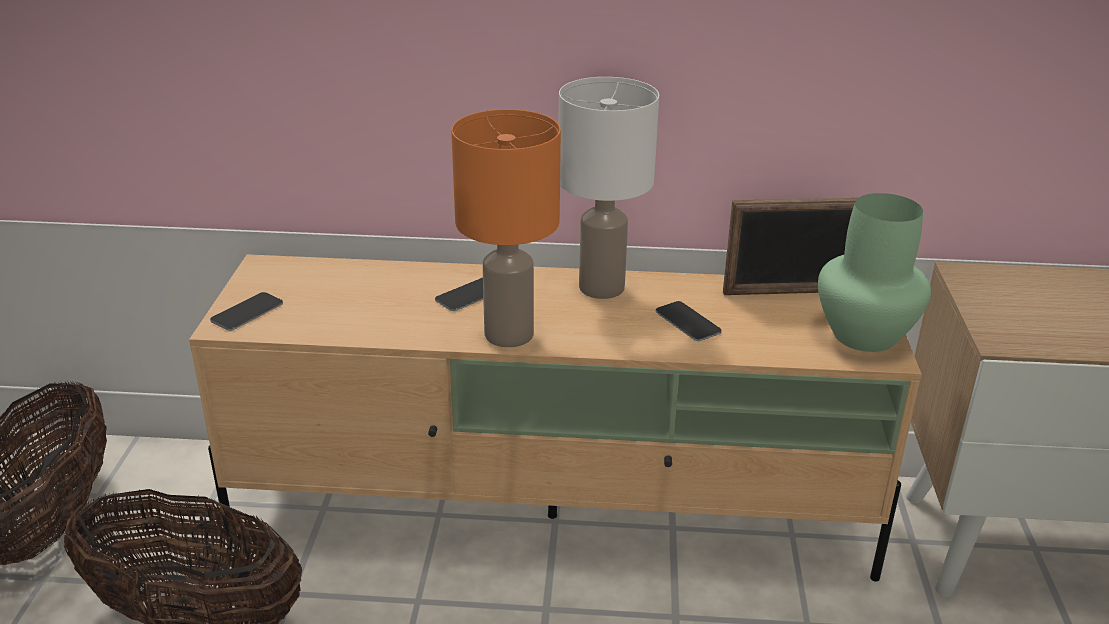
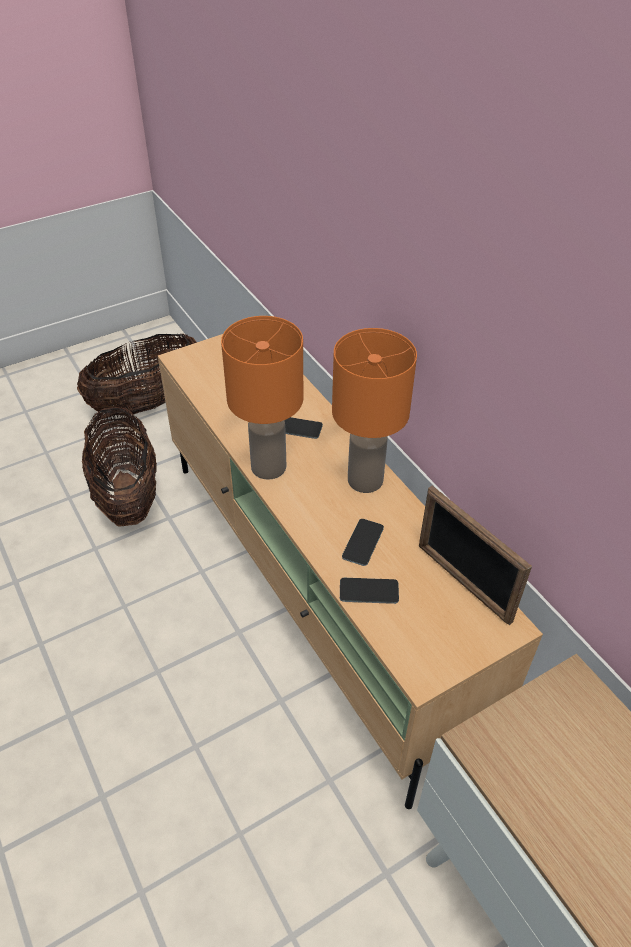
camera: 55 degrees right, 15 degrees up
(247, 312) = (198, 358): phone -> phone (369, 591)
(600, 287) = (365, 479): white table lamp -> orange table lamp
(863, 335) = (439, 650): green vase -> none

